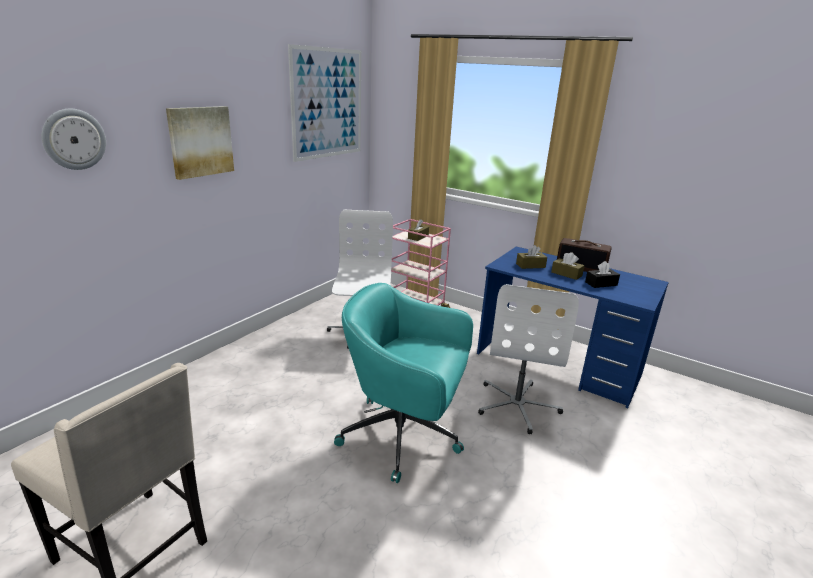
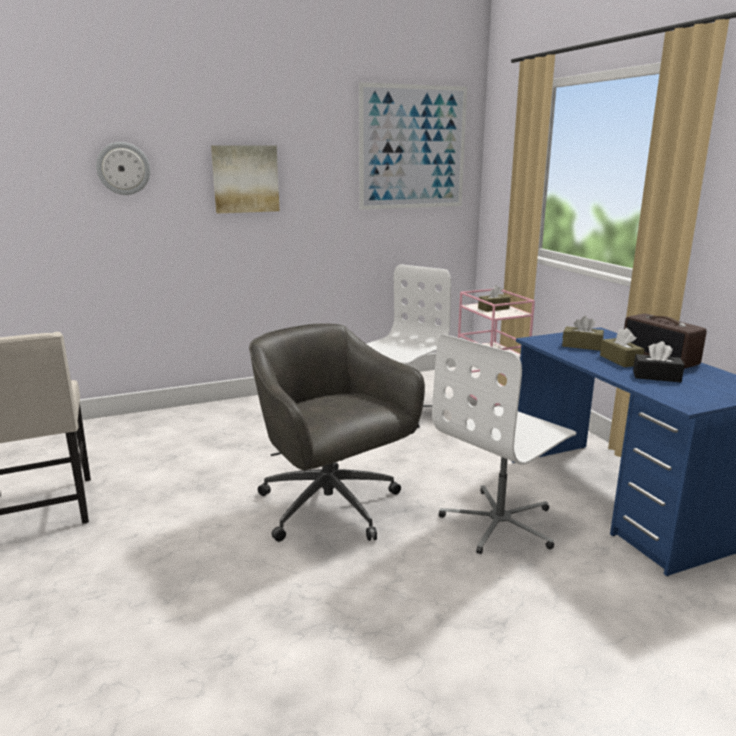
camera: 35 degrees right, 5 degrees down
(403, 436) = (331, 508): turquoise office chair -> grey office chair

